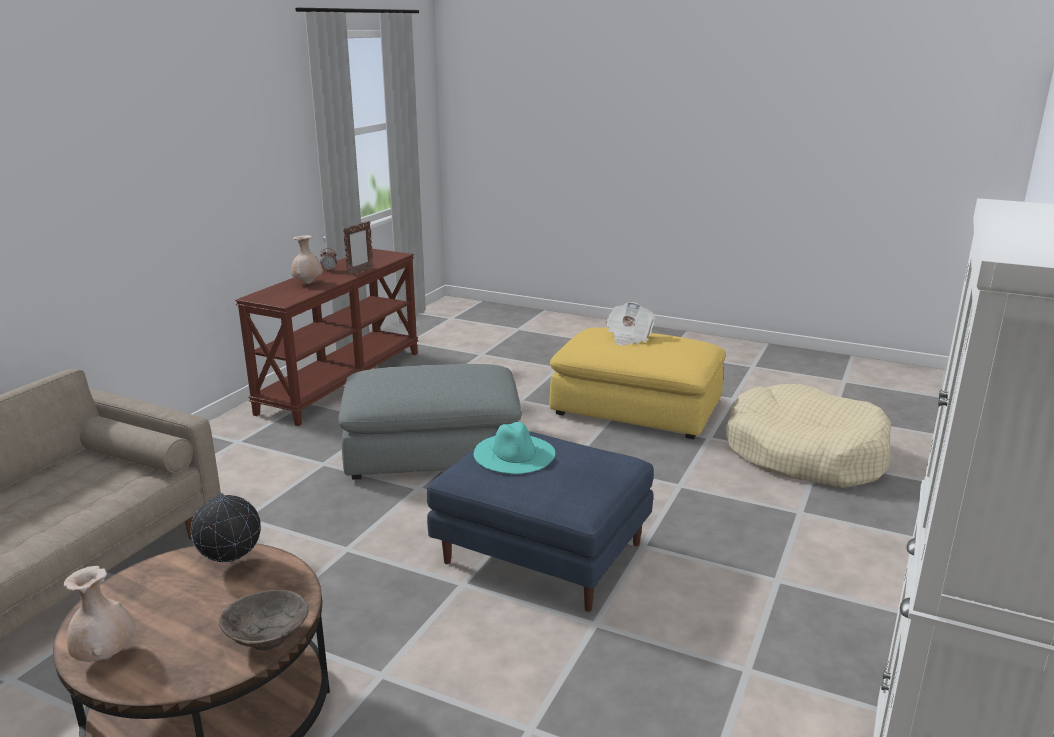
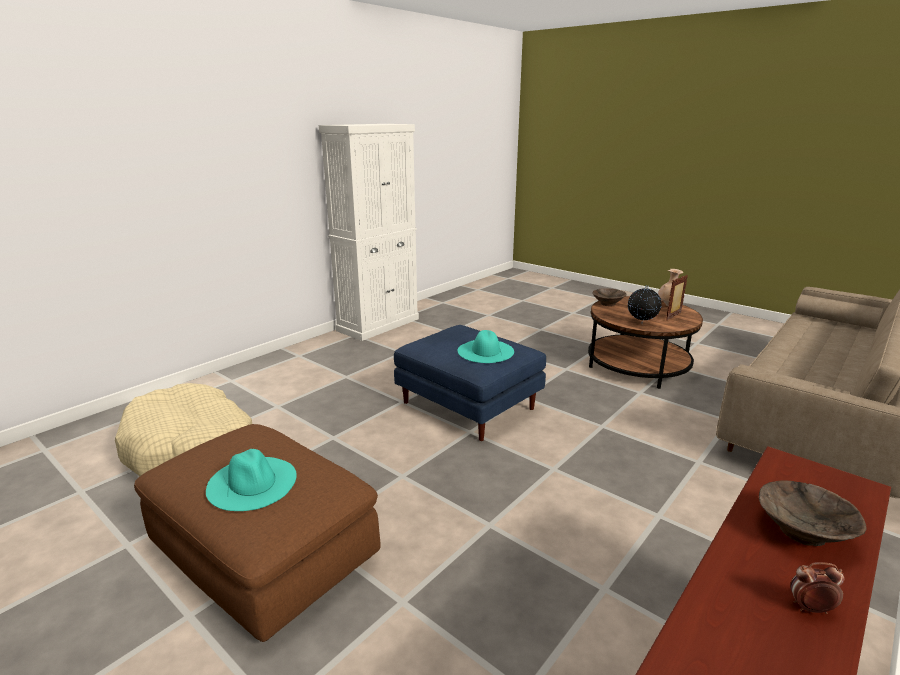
camera: 165 degrees left, 0 degrees up
(308, 283) = (803, 532): beige vase -> brown bowl
(360, 271) = (719, 582): picture frame -> picture frame (674, 316)
(433, 450) = (538, 515): grey ottoman -> none
(629, 337) = (252, 482): newspaper -> turquoise hat
(636, 408) = (263, 549): yellow ottoman -> brown ottoman

